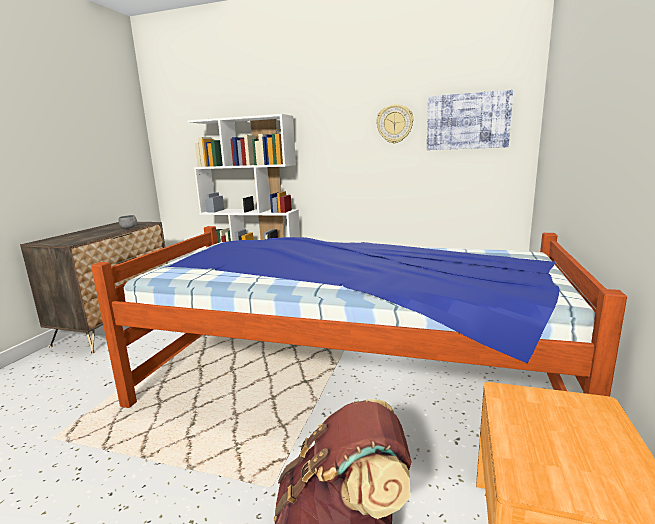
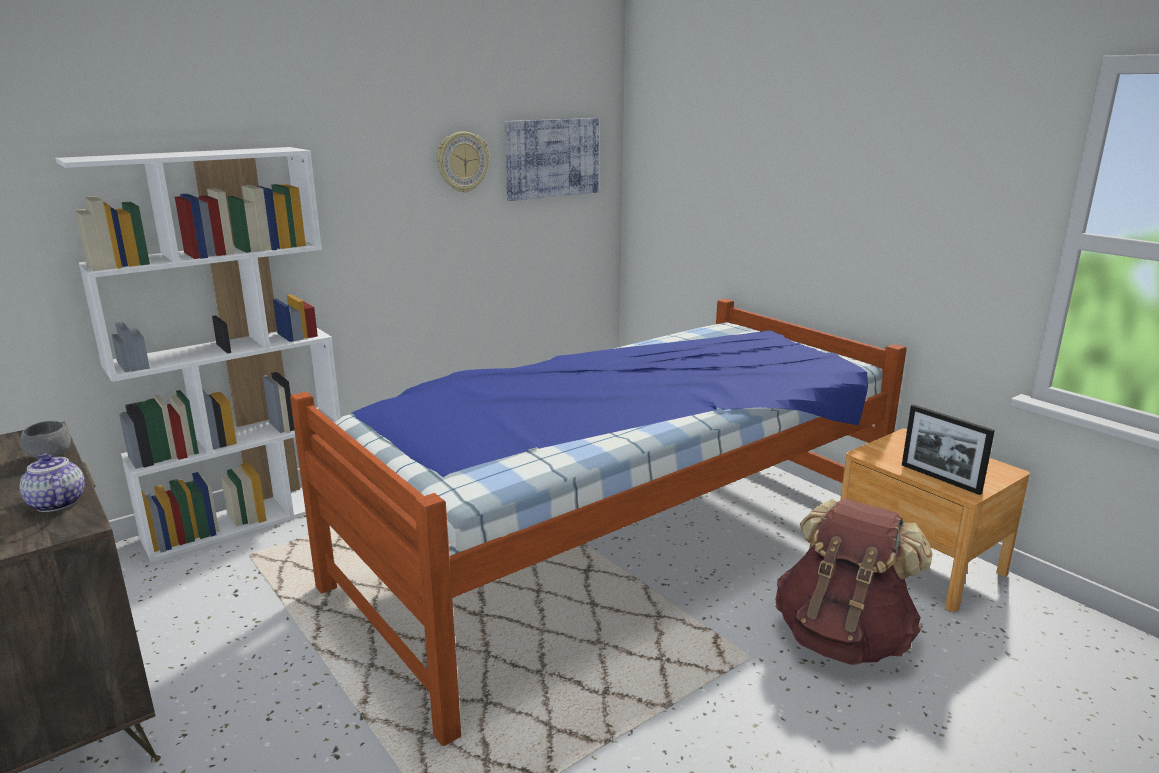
camera: 55 degrees left, 5 degrees up
(88, 237) = (56, 503): none -> teapot
(526, 452) = (940, 479): none -> picture frame

